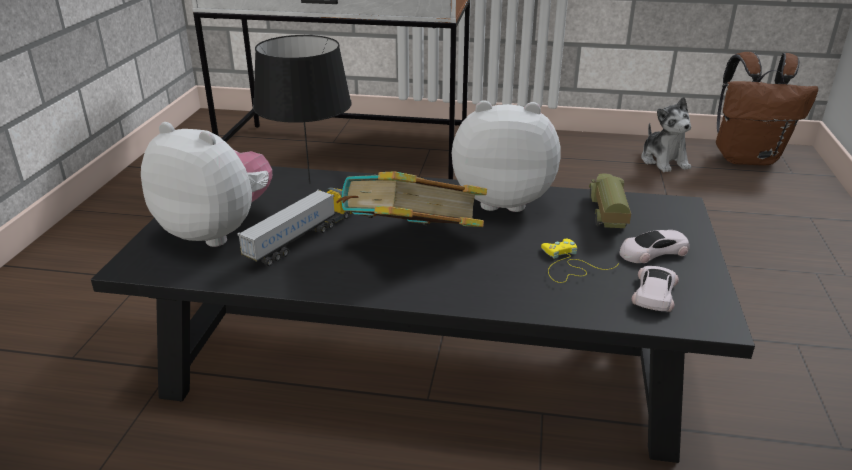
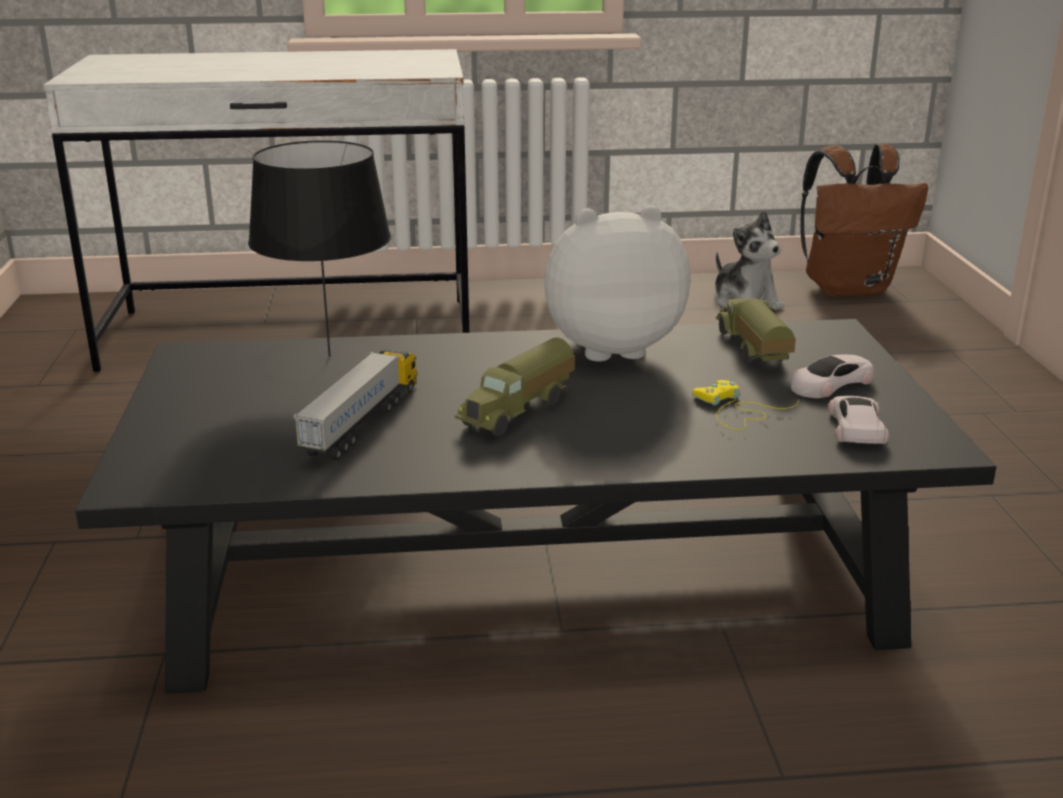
camera: 15 degrees left, 5 degrees down
(217, 231) = (231, 428): plush toy -> none
(411, 244) = (519, 411): book -> toy truck

